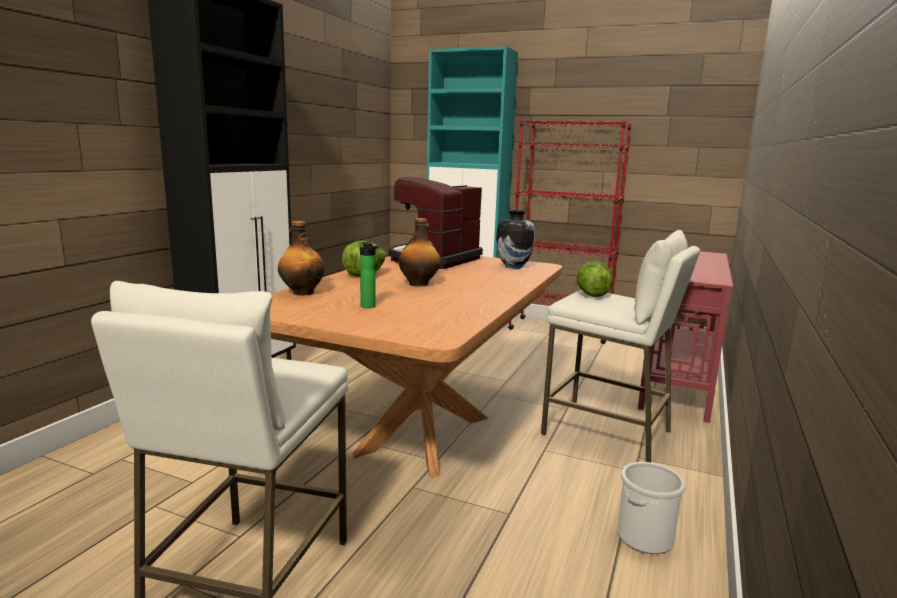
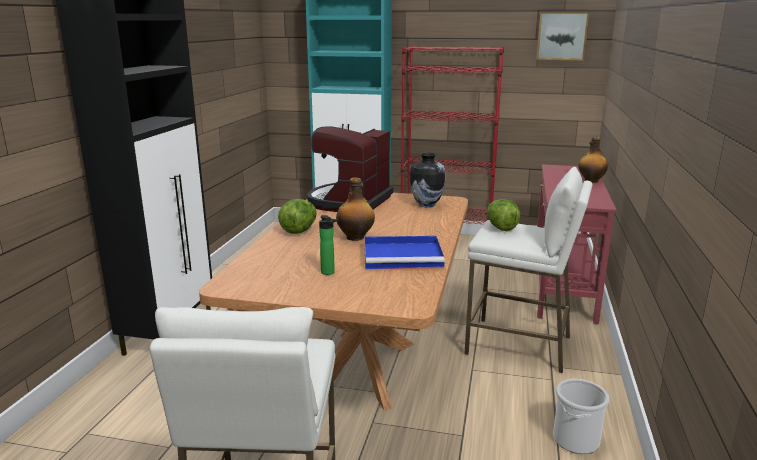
camera: 10 degrees left, 5 degrees up
(302, 293) = (256, 261): bottle -> bottle (591, 181)
(460, 301) = (404, 256): none -> blue tray
(696, 112) = (562, 35): none -> picture

